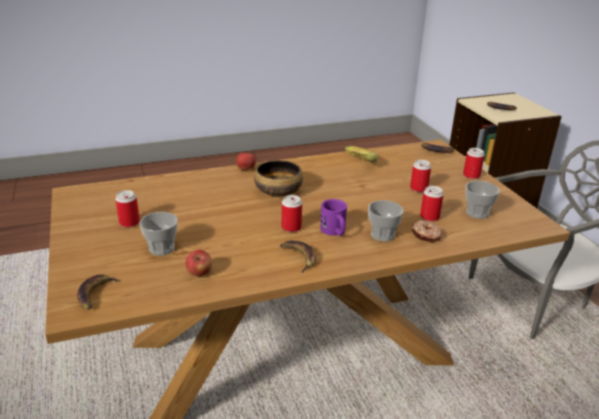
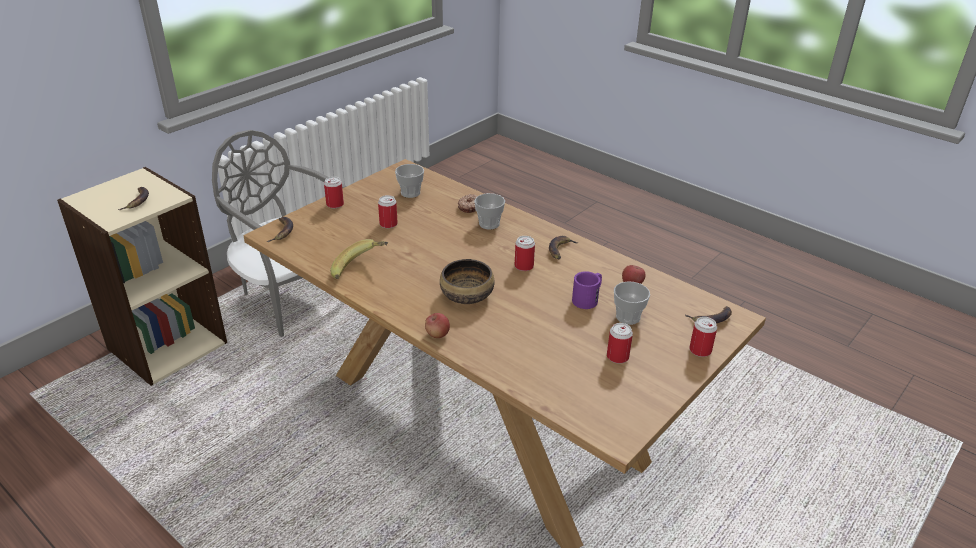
camera: 120 degrees left, 5 degrees up
(334, 232) = (507, 245): purple mug -> purple mug (588, 298)
(429, 217) = (438, 210): can -> can (700, 350)

